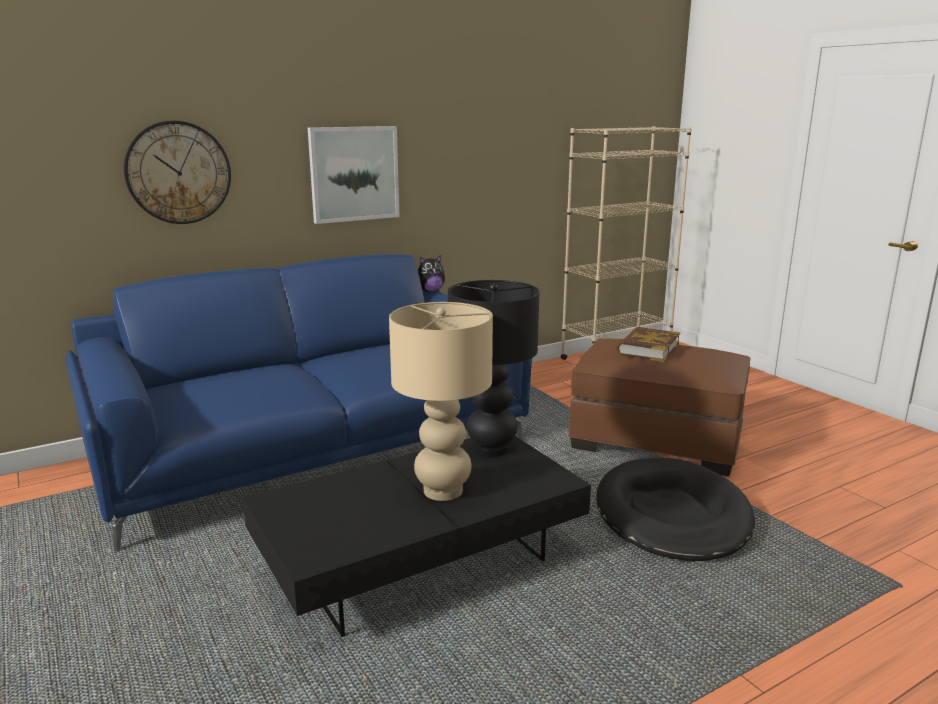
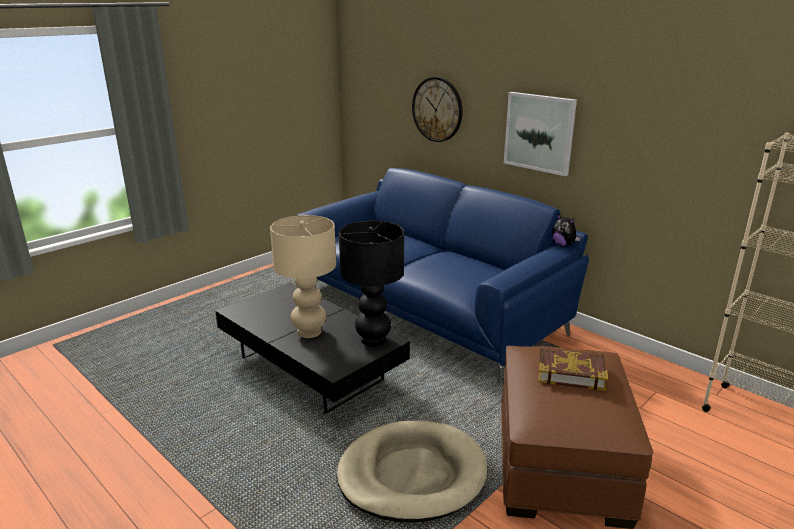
camera: 75 degrees right, 5 degrees up
(672, 515) = (411, 475): black dog bed -> beige dog bed

